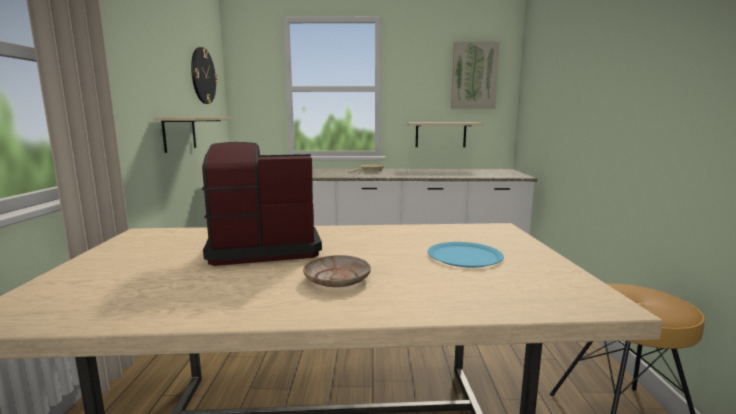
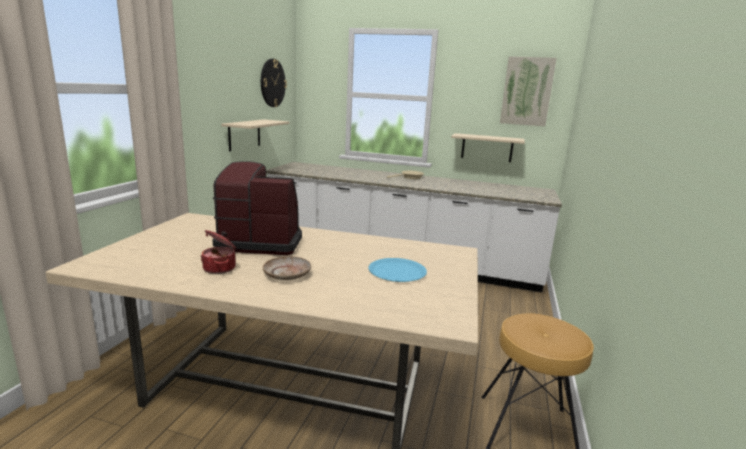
camera: 15 degrees right, 5 degrees up
(235, 286) = (220, 268): none -> cooking pot

